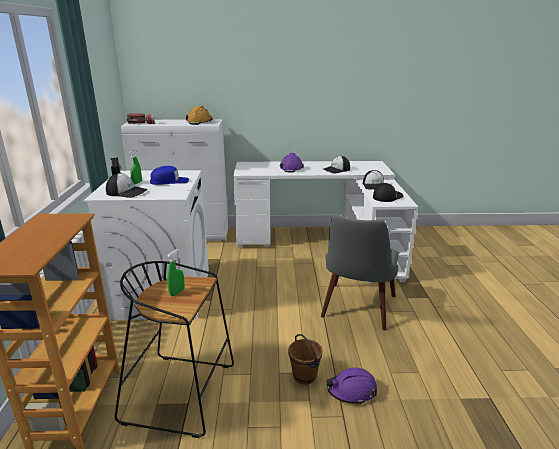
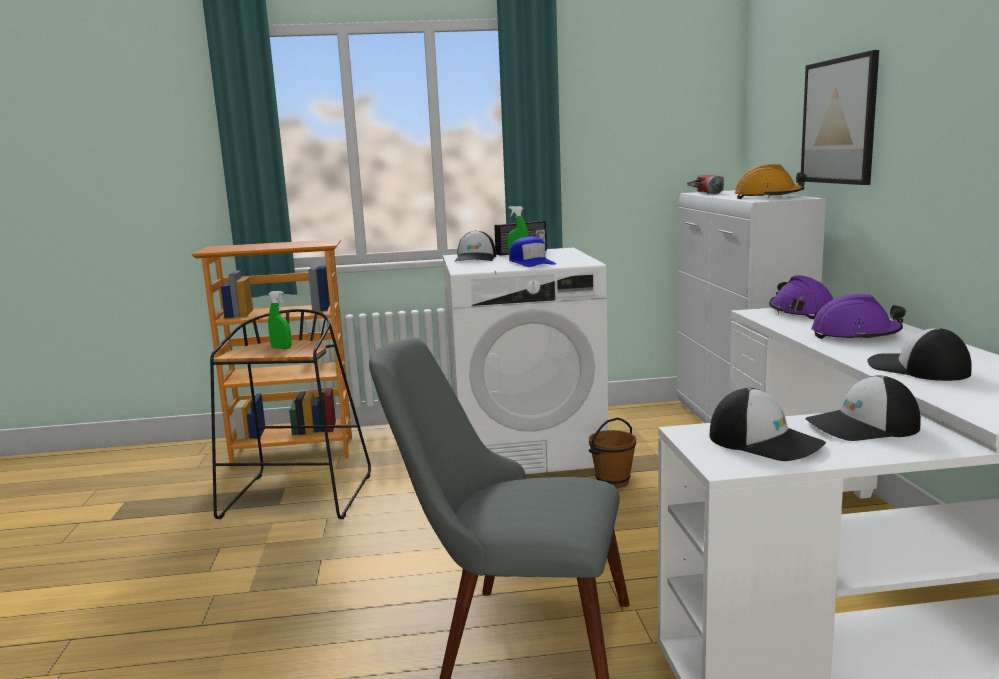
camera: 85 degrees right, 10 degrees down
(221, 85) = (839, 121): none -> picture
(304, 376) = (305, 582): brown bucket -> brown bucket (612, 482)
(352, 391) = (254, 633): purple hard hat -> purple hard hat (800, 312)

